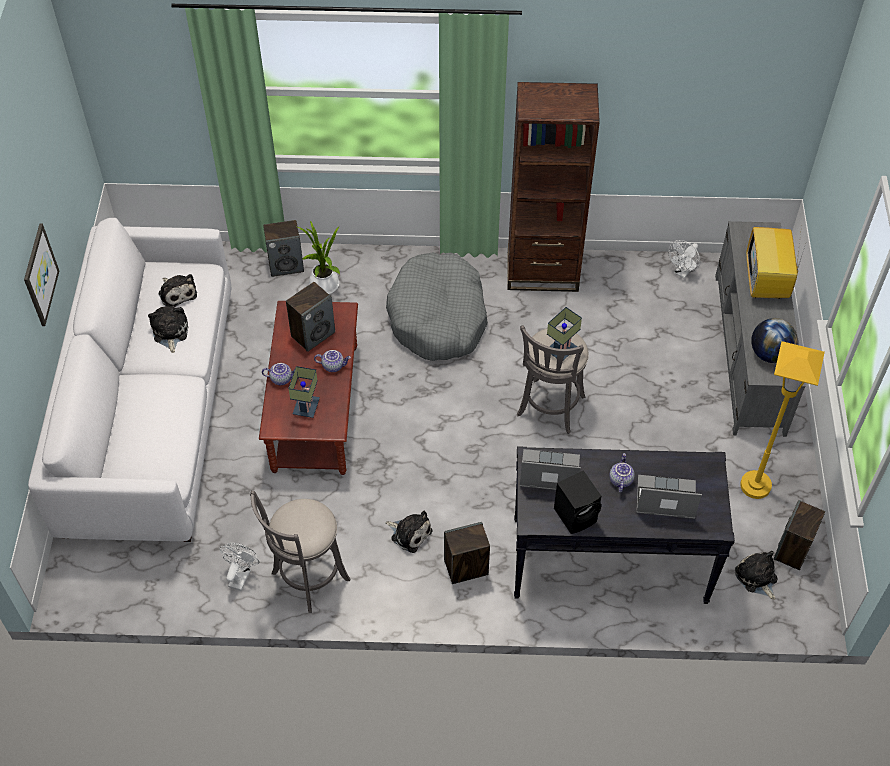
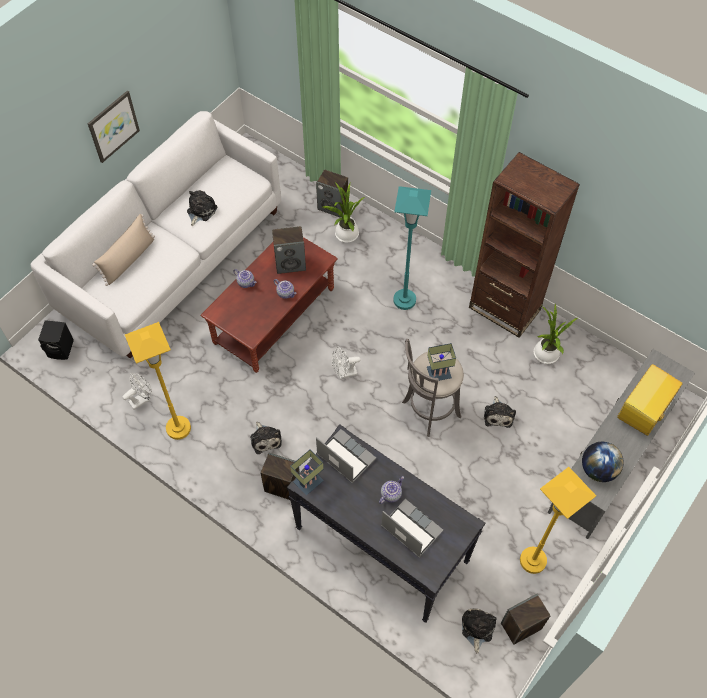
camera: 35 degrees right, 5 degrees up
(130, 425) = (128, 259): none -> beige pillow
(177, 293) = (226, 187): plush toy -> plush toy (498, 415)
(307, 408) = (245, 313): table lamp -> table lamp (308, 483)
(307, 579) = (178, 428): grey stool -> yellow floor lamp
(438, 317) = (404, 300): grey dog bed -> turquoise floor lamp
(576, 515) = (338, 499): black speaker -> black speaker (61, 349)
(615, 294) = (545, 355): none -> potted plant
(682, 272) = (610, 367): white fan -> white fan (344, 373)

